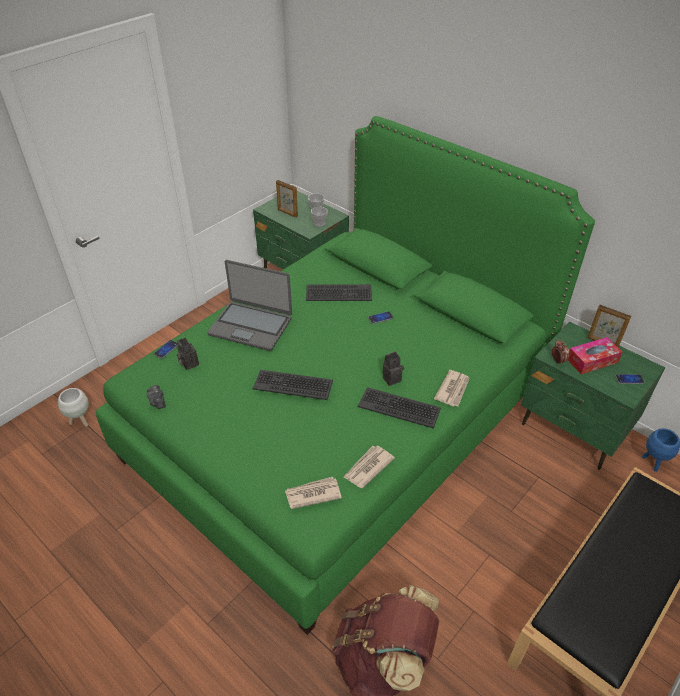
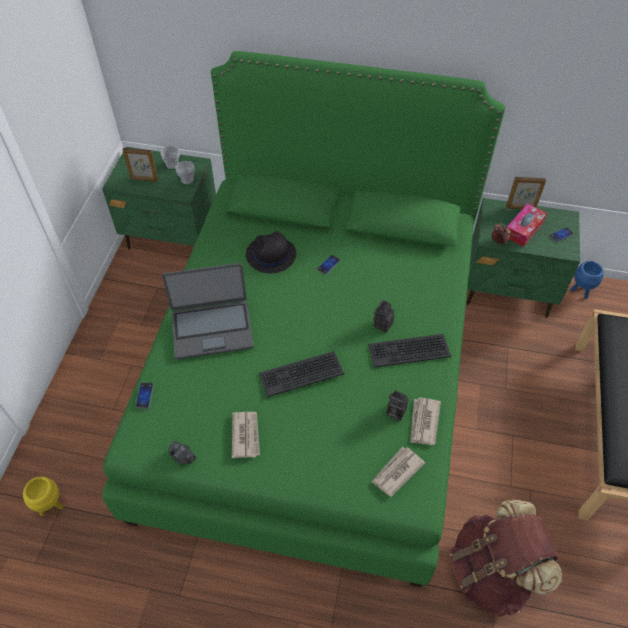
camera: 30 degrees left, 10 degrees up
(80, 421) = (51, 506): white planter -> yellow planter
(188, 363) = (181, 400): camera -> camera (394, 412)
(338, 293) = (270, 255): keyboard -> black hat
(453, 389) = (440, 311): newspaper -> newspaper (246, 435)

